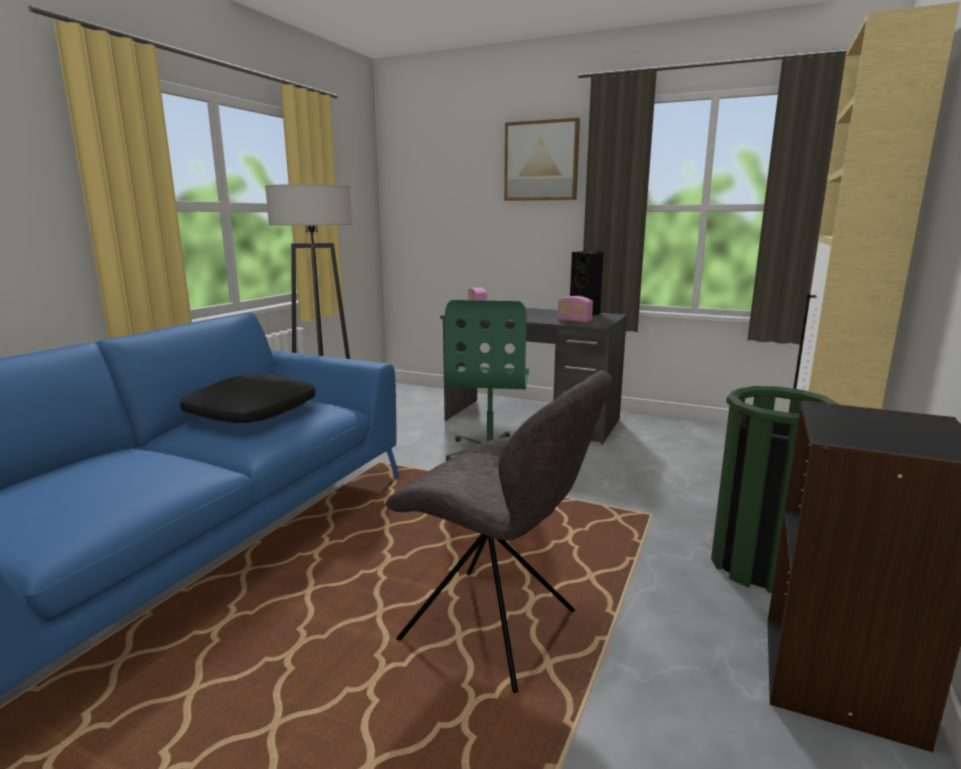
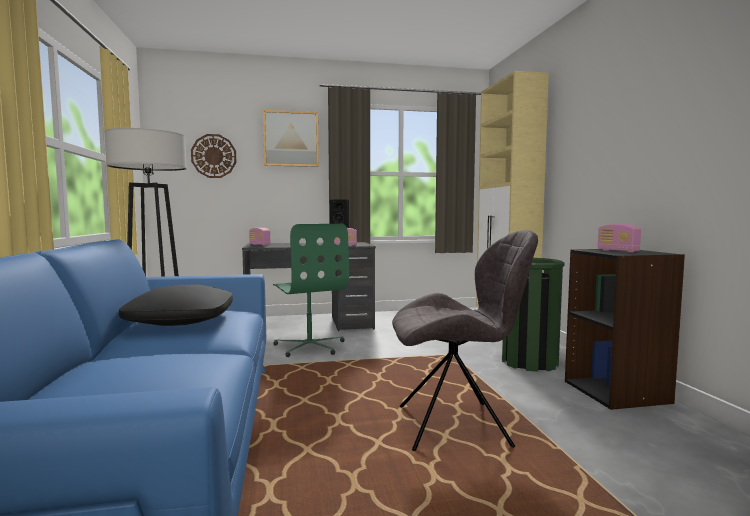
camera: 35 degrees left, 10 degrees down
(449, 190) = (214, 156): none -> wall clock
(880, 425) = (618, 251): none -> radio

